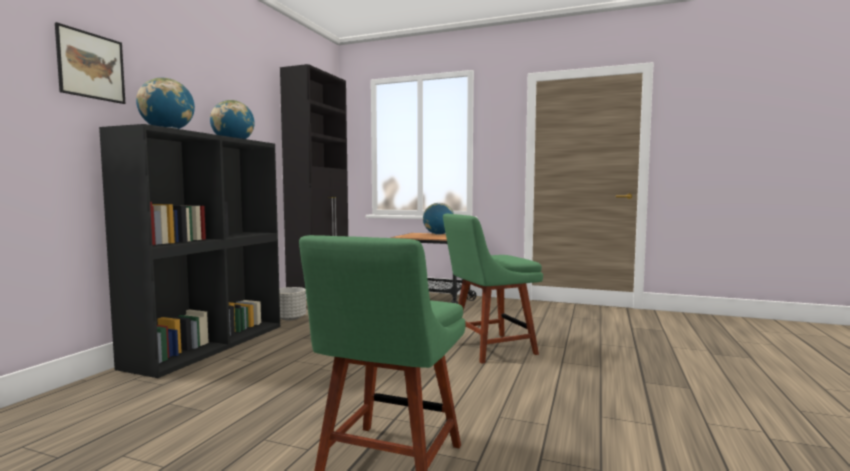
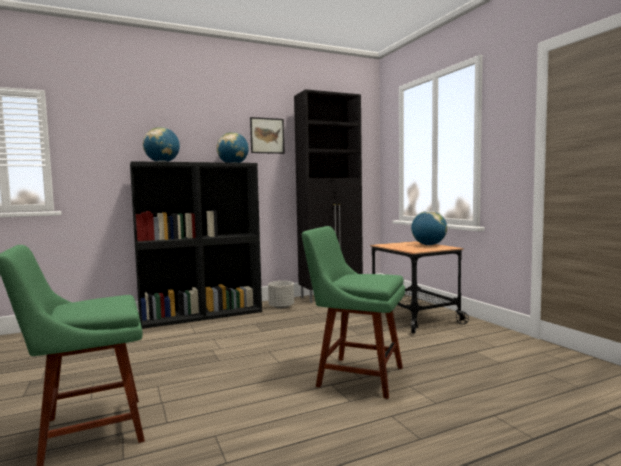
camera: 45 degrees right, 0 degrees up
(91, 66) = (128, 126): picture -> picture (267, 135)

